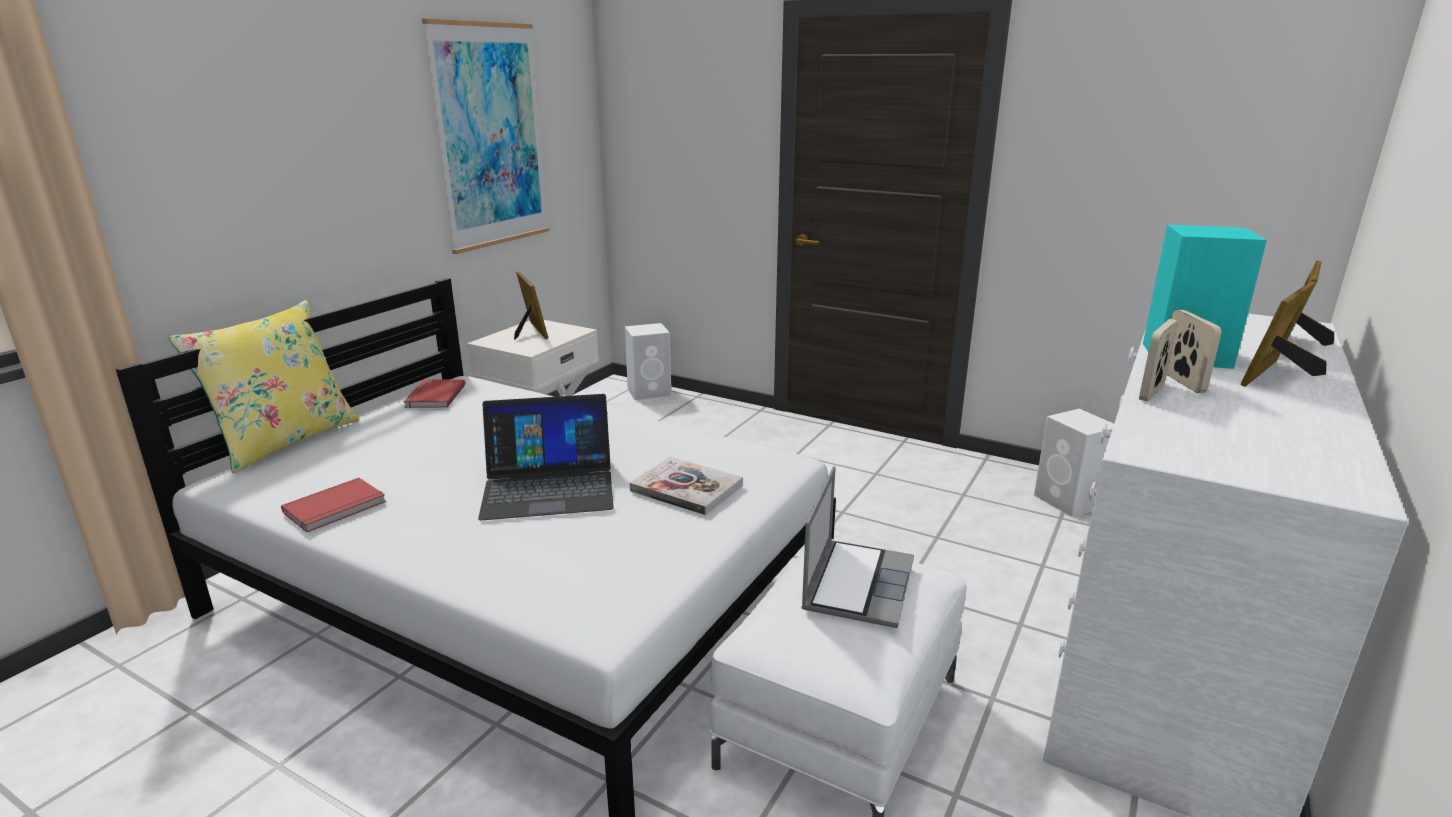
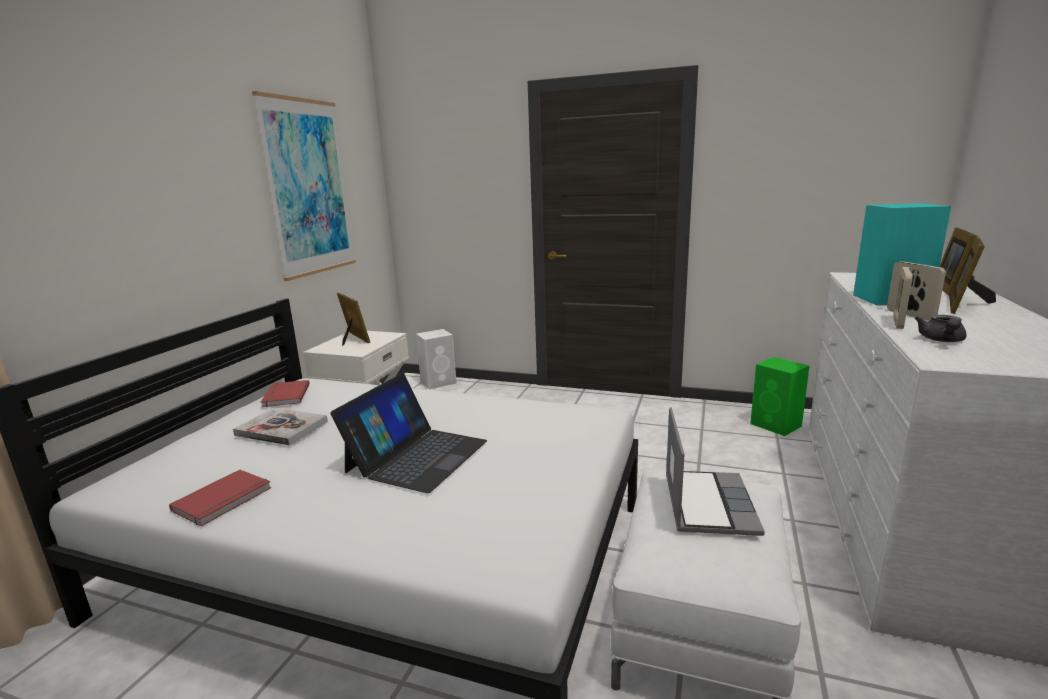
camera: 10 degrees left, 5 degrees down
(285, 441) = (156, 446): yellow pillow -> none
(549, 486) = (416, 456): laptop -> laptop turned 45 degrees counterclockwise
(686, 488) = (534, 443): book -> book (282, 428)
(1069, 502) = (777, 425): white speaker -> green speaker
(1176, 423) = (941, 340): none -> grey teapot

